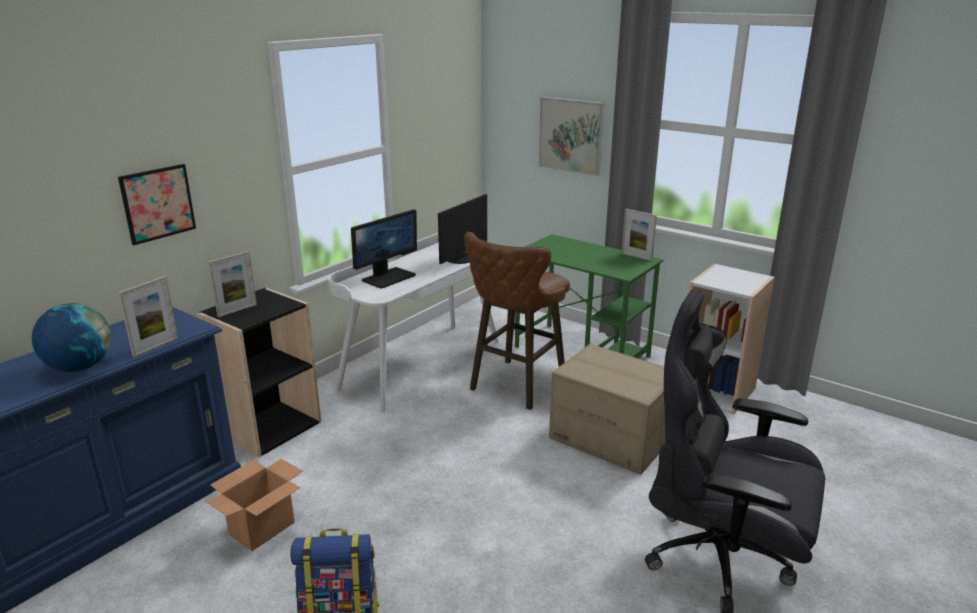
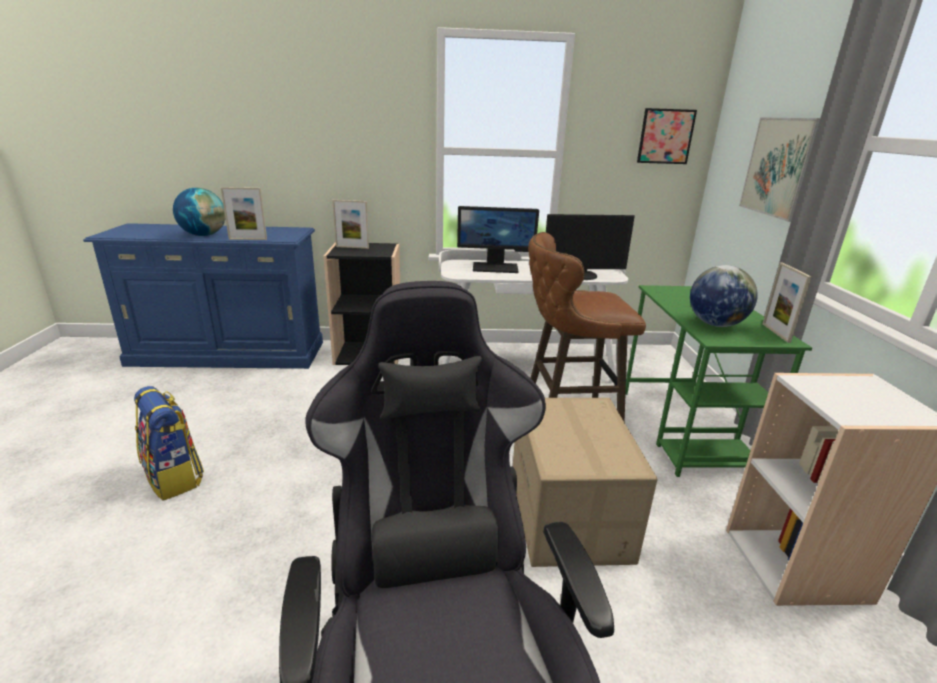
camera: 50 degrees right, 0 degrees up
(158, 203) = (318, 148): picture -> picture (665, 136)
(262, 528) = (259, 400): cardboard box -> none
(606, 264) = (715, 324): none -> globe

